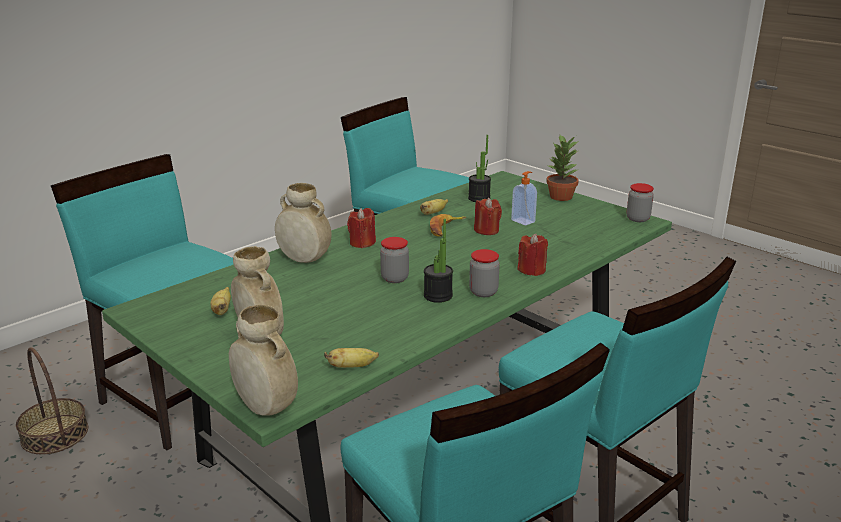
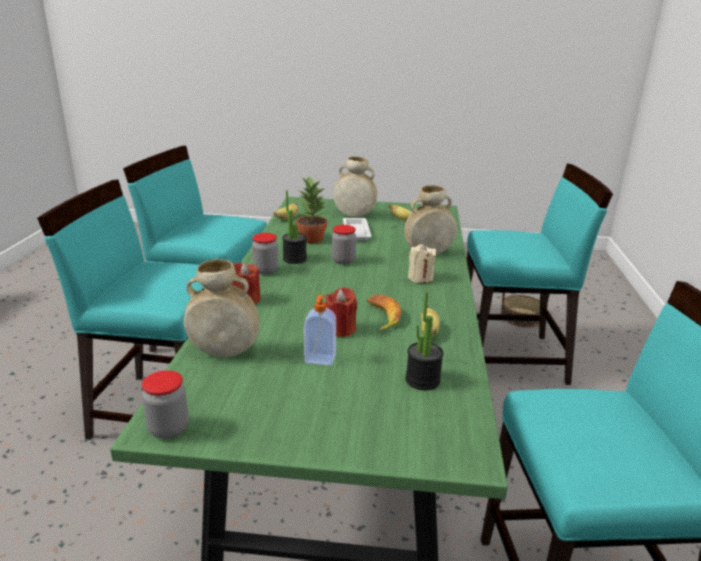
camera: 140 degrees right, 0 degrees up
(265, 408) = (300, 200): beige vase -> beige vase (225, 352)
(313, 310) = (356, 232): none -> white tray
(362, 243) = (420, 278): red candle -> beige candle
(561, 197) = (322, 437): potted plant -> potted plant (311, 239)

